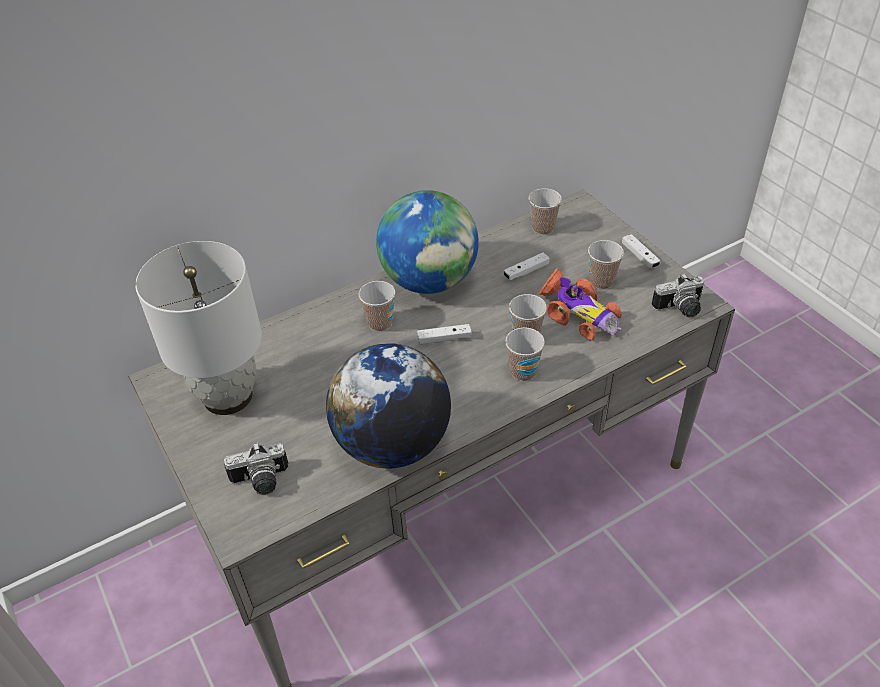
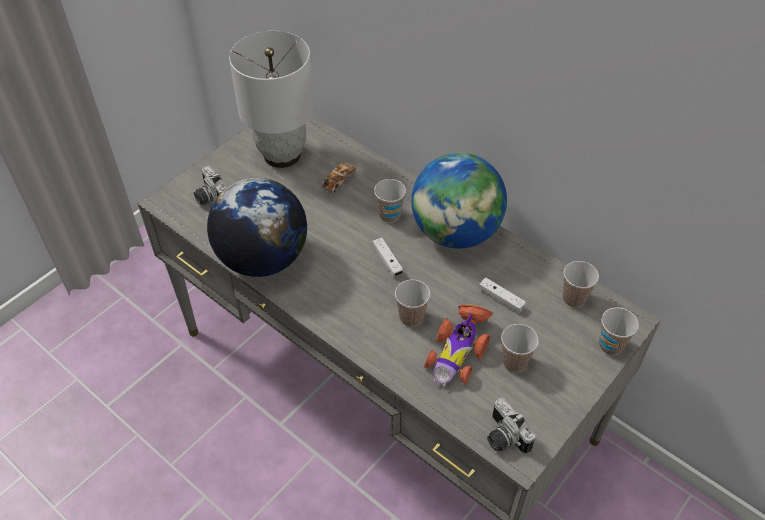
camera: 70 degrees right, 5 degrees up
(306, 354) = (338, 182): none -> toy car
(523, 372) = (367, 324): cup -> cup (611, 345)
(639, 256) = (571, 389): white game controller -> none

